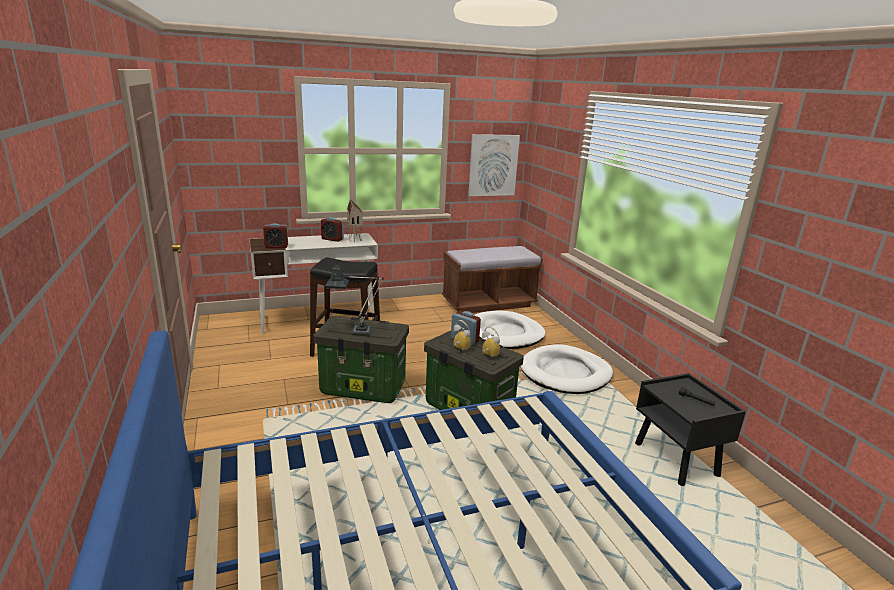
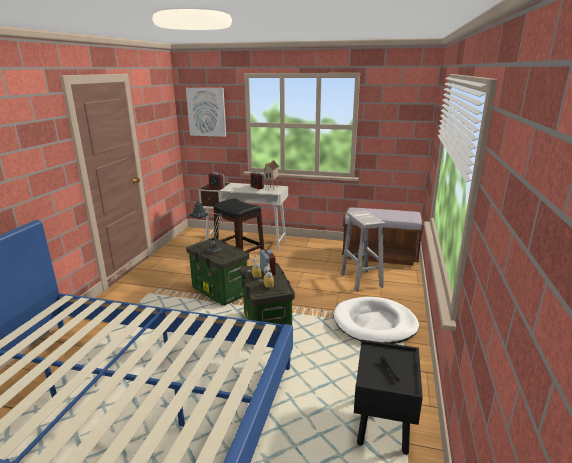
camera: 35 degrees right, 0 degrees up
(493, 165) = (398, 140): picture -> picture (206, 112)
(503, 334) = (361, 281): white dog bed -> white stool

